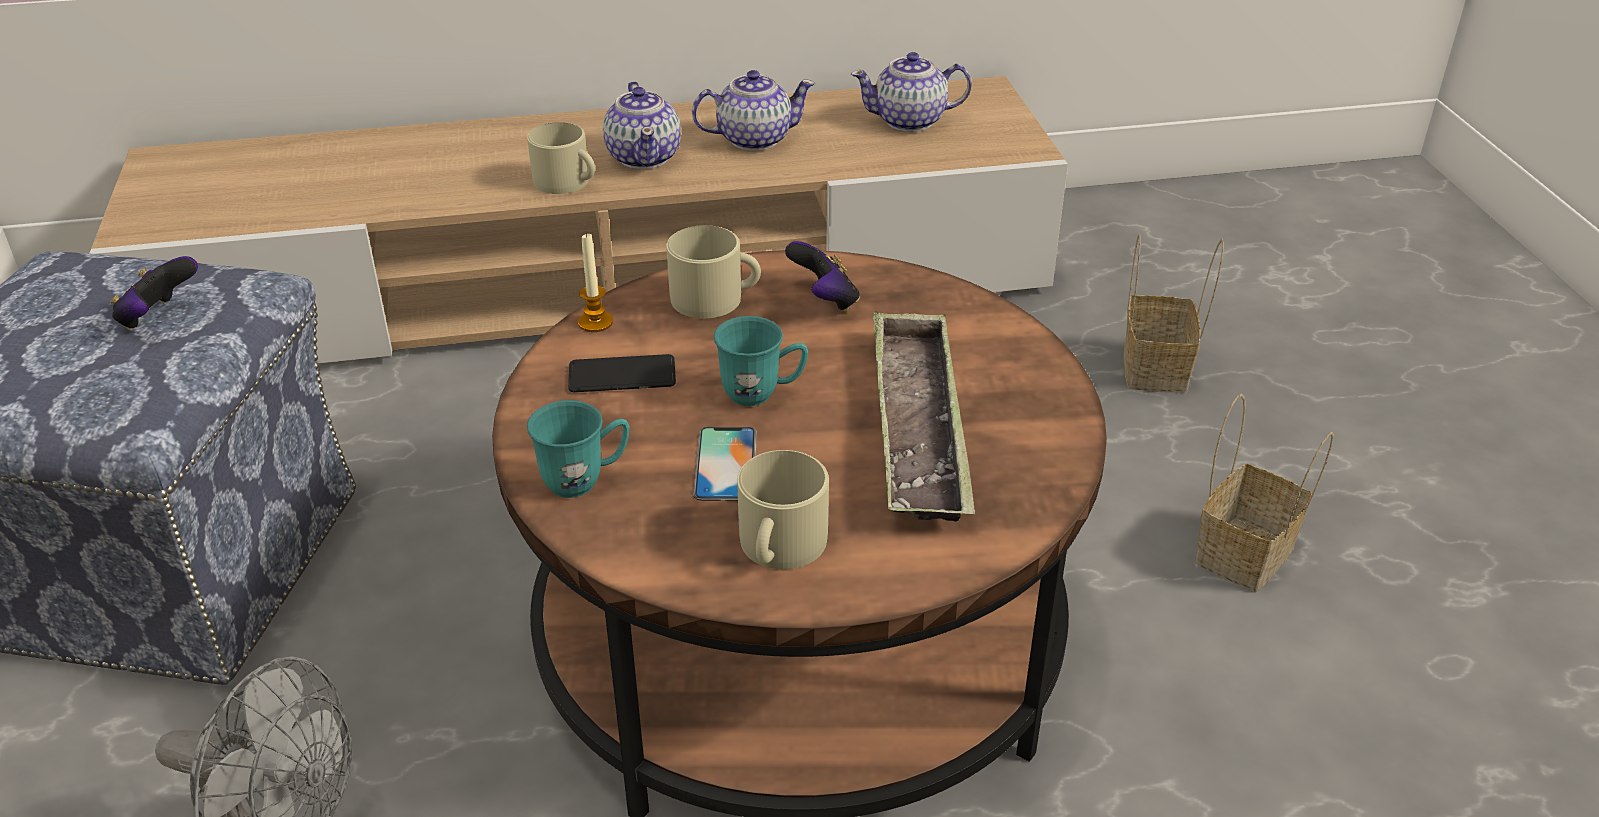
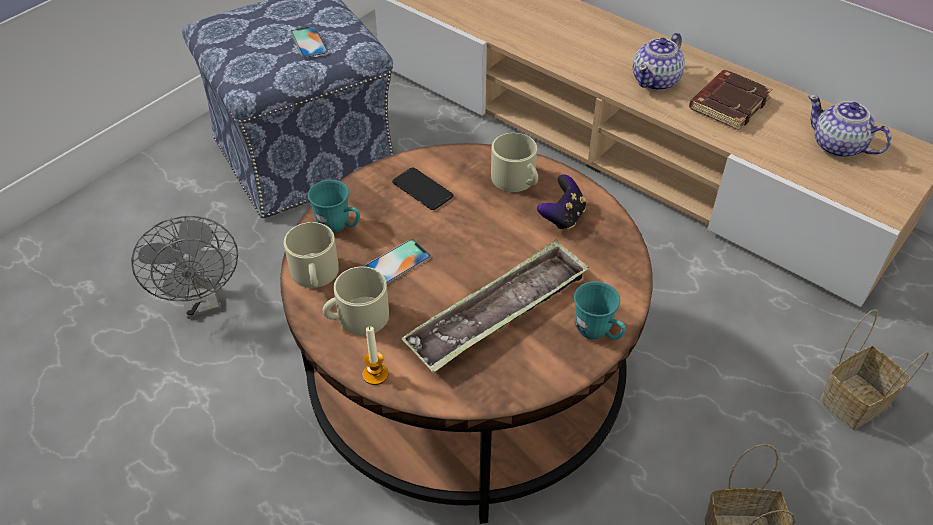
camera: 50 degrees right, 10 degrees up
(158, 318) = (309, 42): game controller -> phone
(567, 182) = (599, 73): beige mug -> beige mug (315, 275)
(595, 322) = (451, 155): candle -> candle (375, 374)
(753, 139) = (728, 104): teapot -> brown book
(762, 393) = (461, 242): turquoise mug -> turquoise mug (598, 333)

